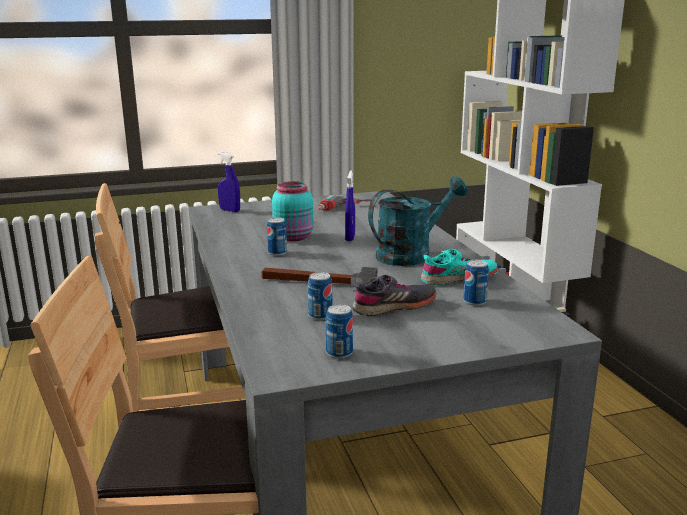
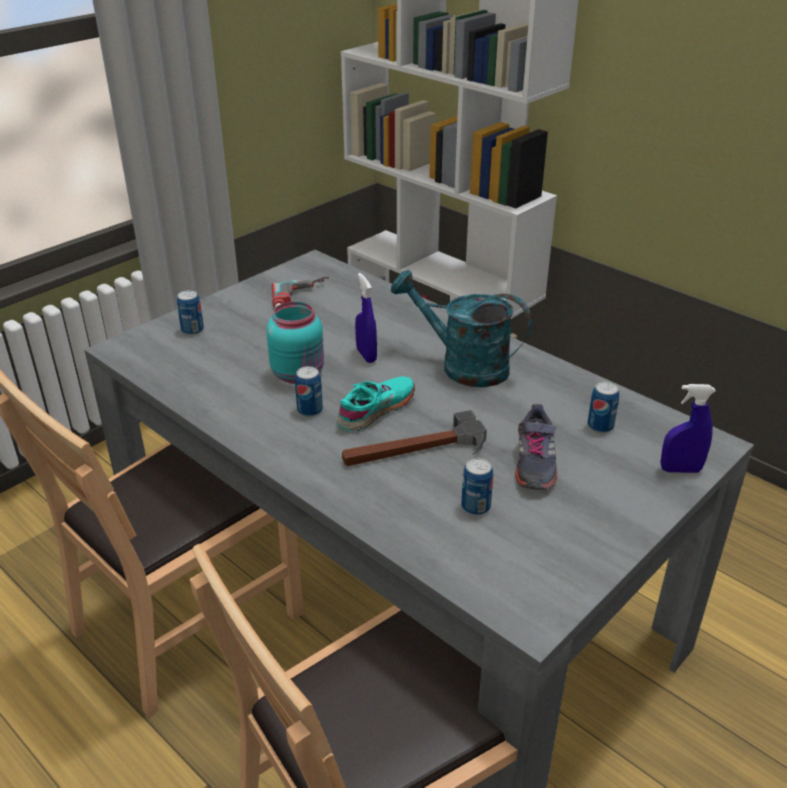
camera: 30 degrees left, 15 degrees up
(230, 210) = (155, 342): blue spray bottle -> blue spray bottle (680, 470)
(339, 353) = (555, 559): can -> can (192, 330)
(394, 307) = (534, 463): grey shoe -> grey shoe turned 150 degrees clockwise
(411, 254) = (463, 365): turquoise watering can -> turquoise watering can turned 90 degrees counterclockwise
(459, 279) = (550, 393): turquoise shoe -> turquoise shoe (376, 410)

